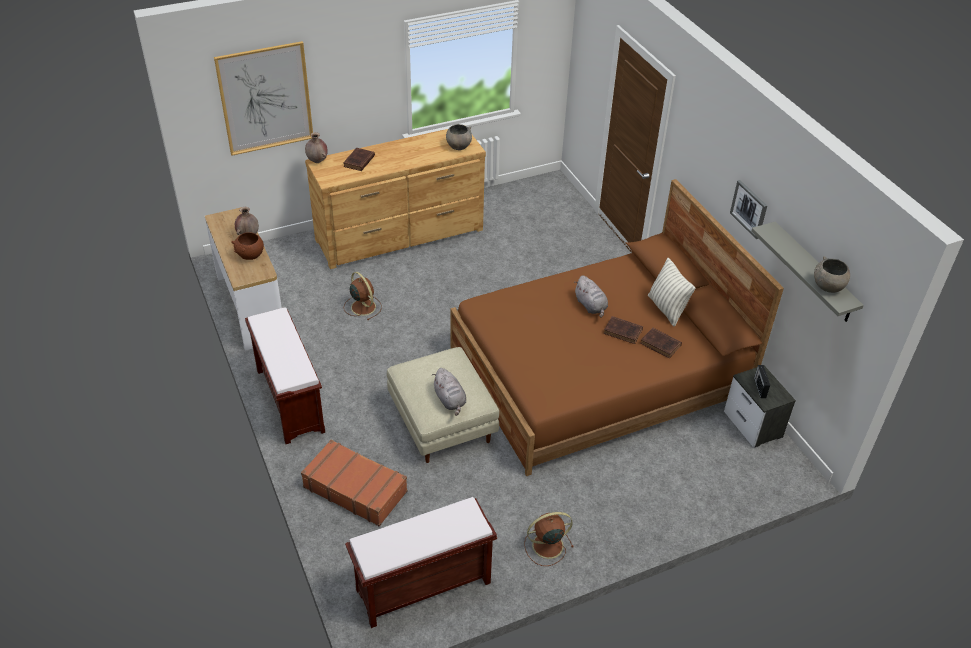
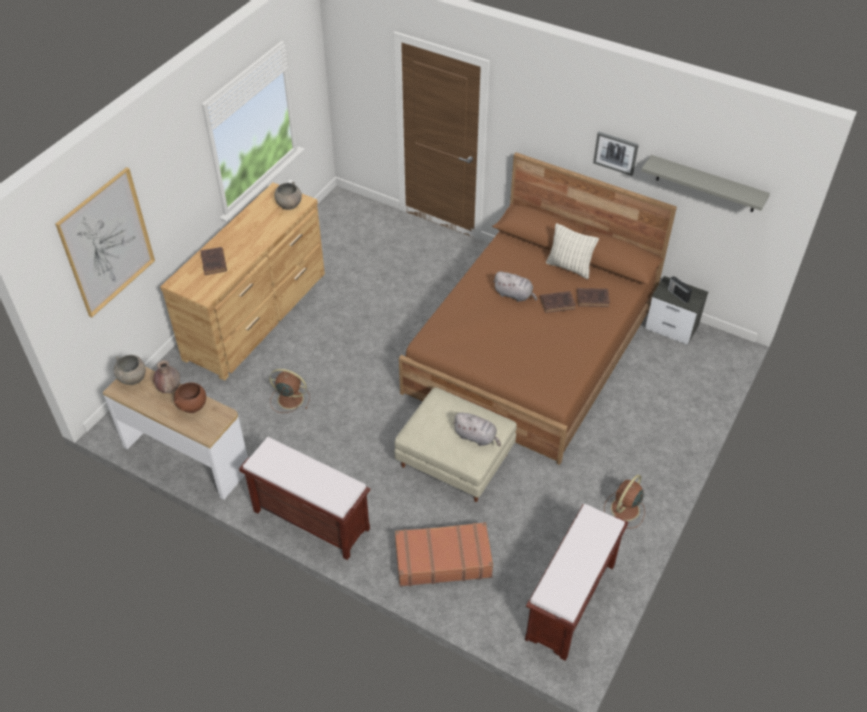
camera: 35 degrees left, 5 degrees up
(317, 161) = (174, 281): brown vase -> none
(827, 287) = (736, 190): grey bowl -> grey bowl (132, 379)

